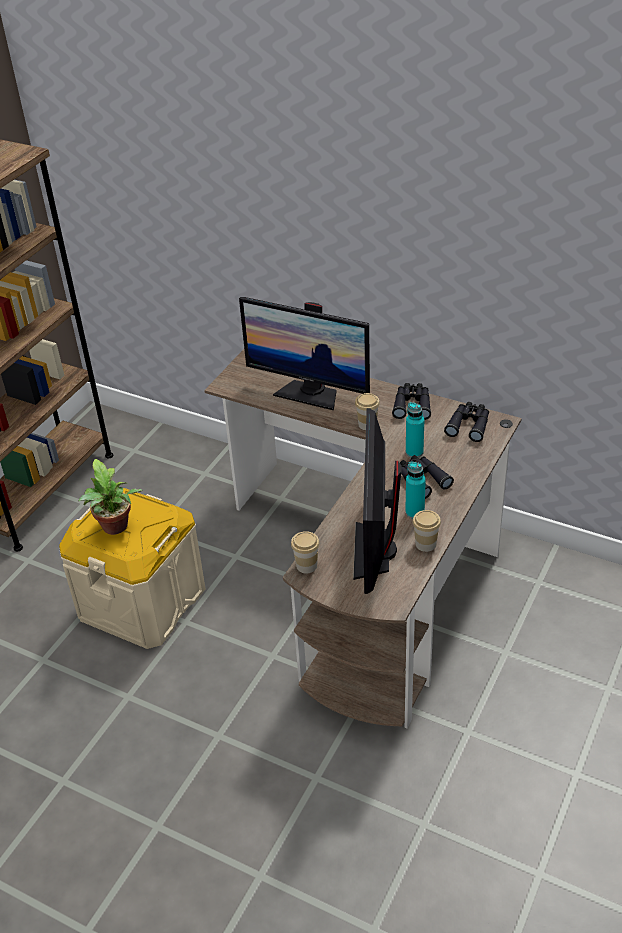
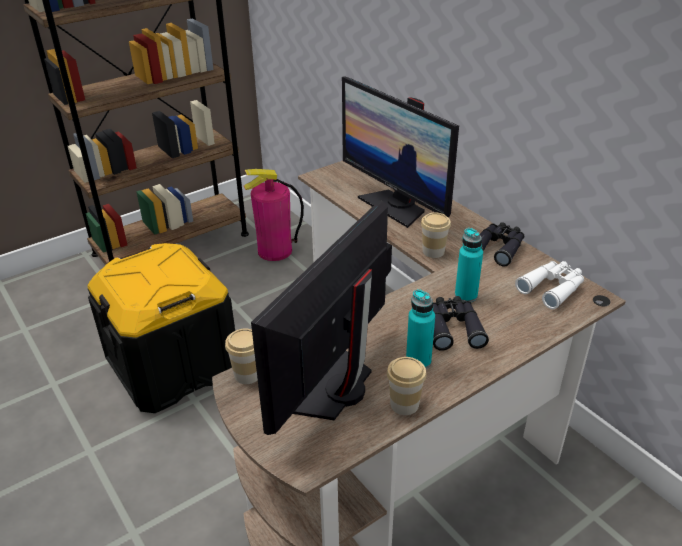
camera: 25 degrees right, 5 degrees down
(116, 528) = (141, 276): potted plant -> none
(142, 601) = (173, 366): beige storage box -> black storage box
(153, 462) = (275, 251): none -> fire extinguisher
(469, 425) = (552, 288): black binoculars -> white binoculars

